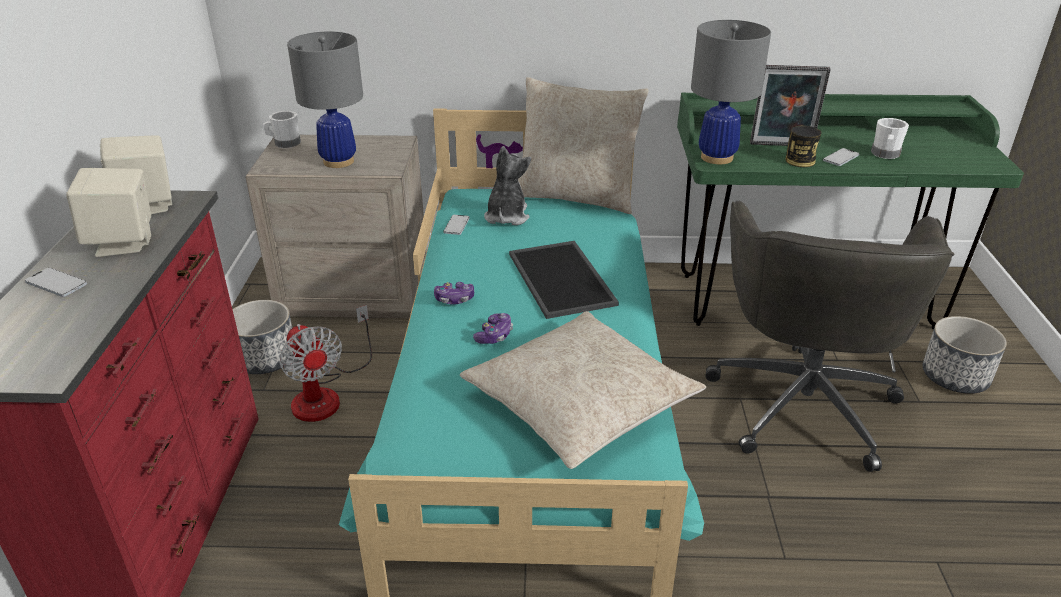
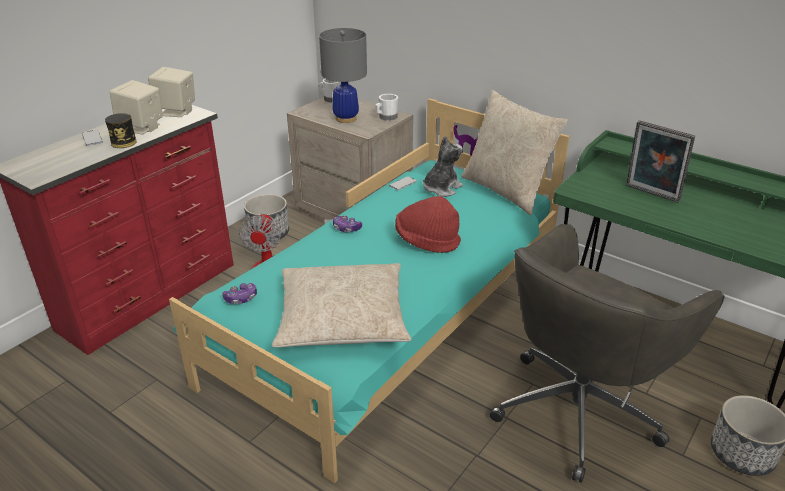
camera: 35 degrees right, 0 degrees up
(494, 335) = (342, 259): game controller -> game controller (241, 298)
(563, 279) = (427, 241): tray -> red hat
(716, 157) = (582, 187): grey table lamp -> none
(800, 161) = (648, 210): can -> can (123, 143)
(841, 158) = (689, 218): phone -> none
(885, 155) = (736, 228): white mug -> white mug (386, 117)

